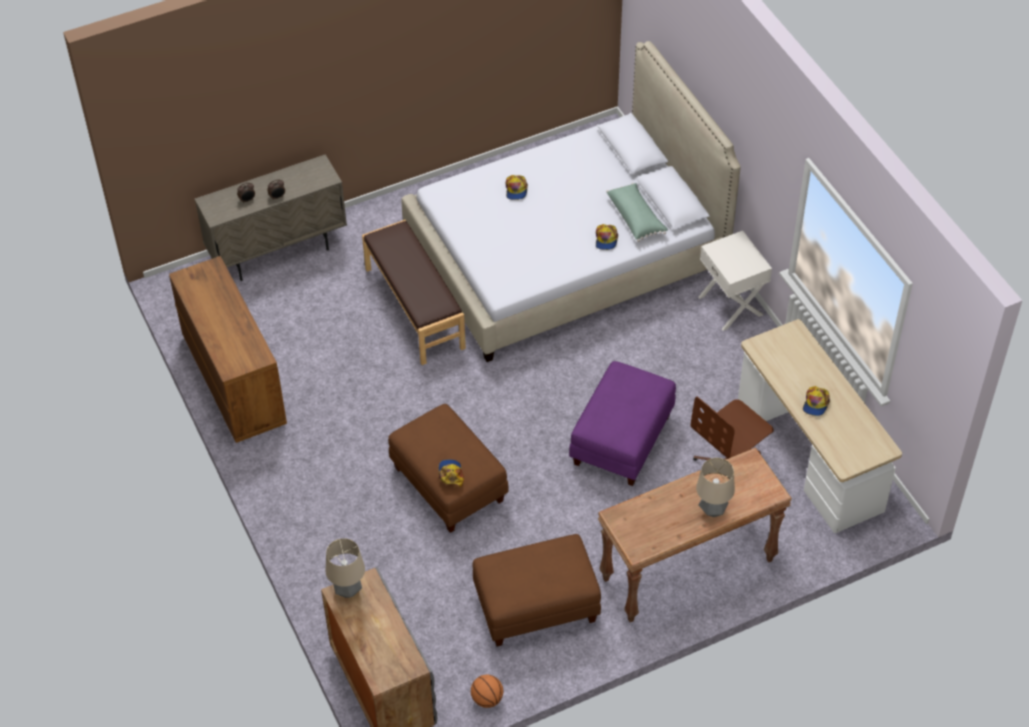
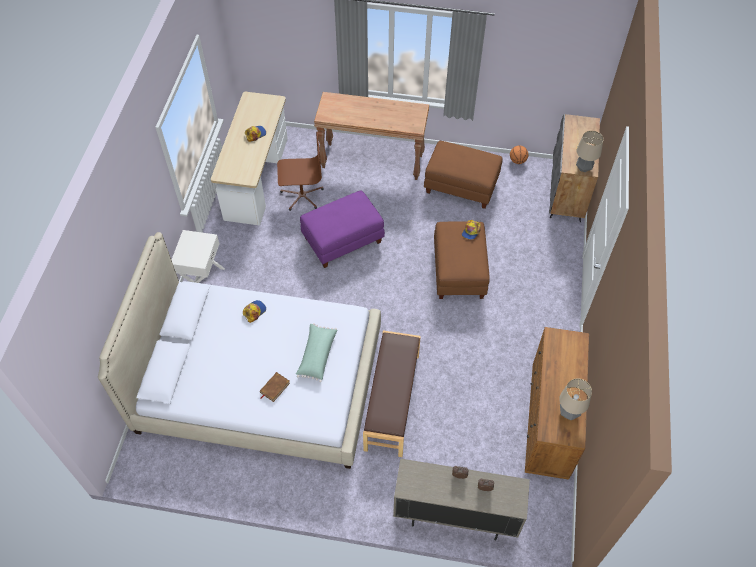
camera: 145 degrees left, 5 degrees up
(516, 190) = (274, 387): cap -> brown book
(636, 218) = (220, 315): green pillow -> green pillow (316, 355)
(712, 510) = (366, 105): table lamp -> table lamp (568, 413)

